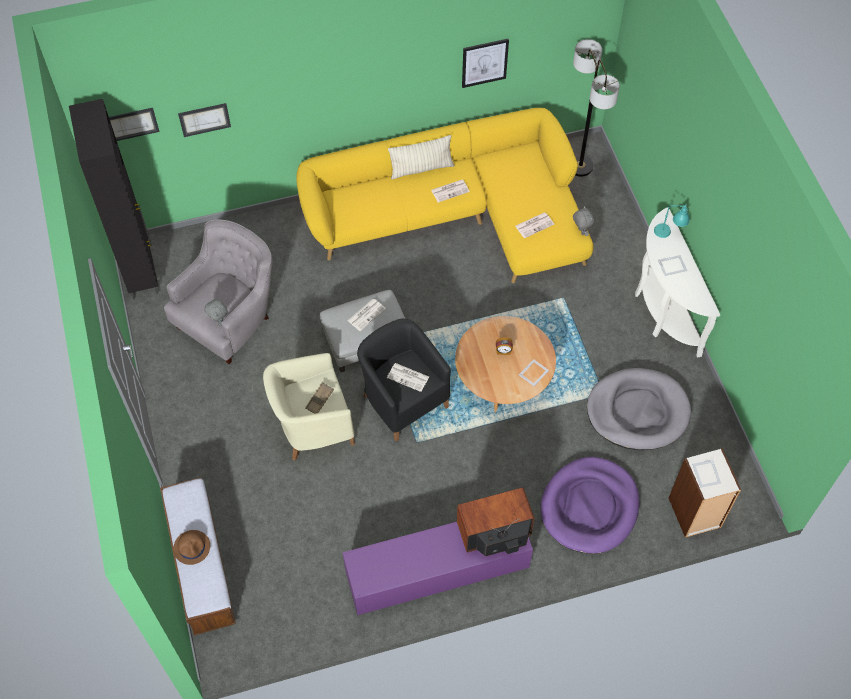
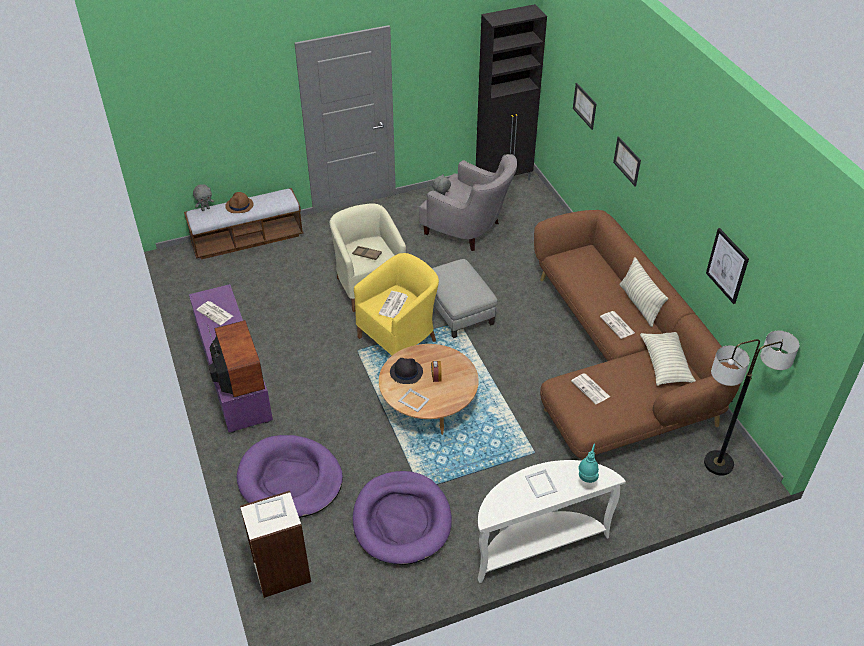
camera: 85 degrees right, 15 degrees down
(131, 124) = (558, 64): picture -> picture (627, 161)
(366, 314) = (463, 282): newspaper -> newspaper (215, 313)
(403, 400) = (399, 339): black armchair -> yellow armchair
(457, 215) = (617, 363): yellow sofa -> brown sofa
(495, 377) = (406, 372): none -> black hat
(506, 164) = (665, 365): none -> pillow
(580, 231) = (594, 430): grey plush toy -> grey plush toy (205, 209)
(637, 411) = (401, 520): grey dog bed -> purple dog bed

